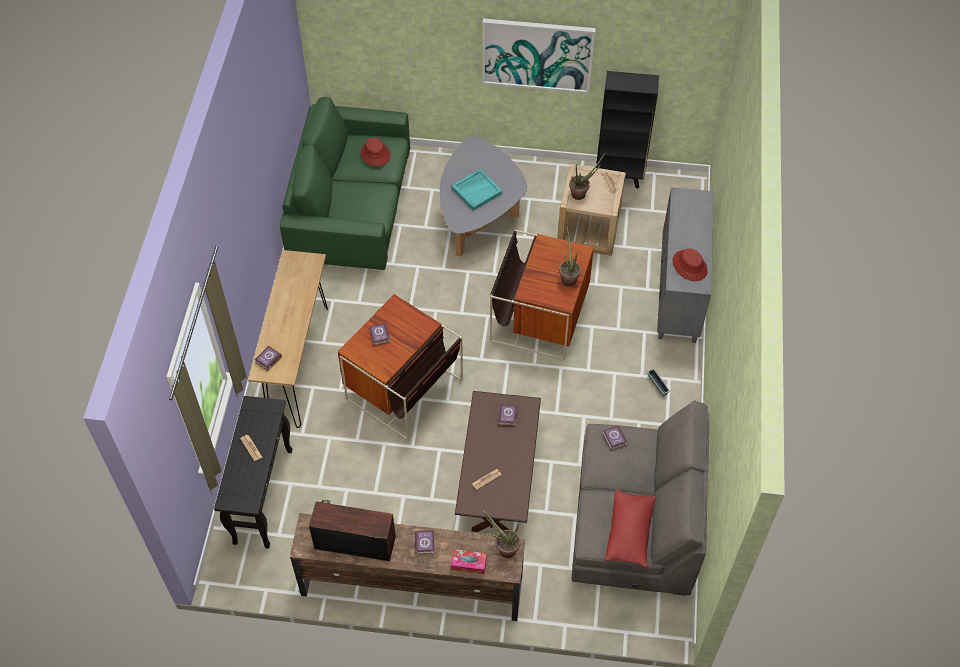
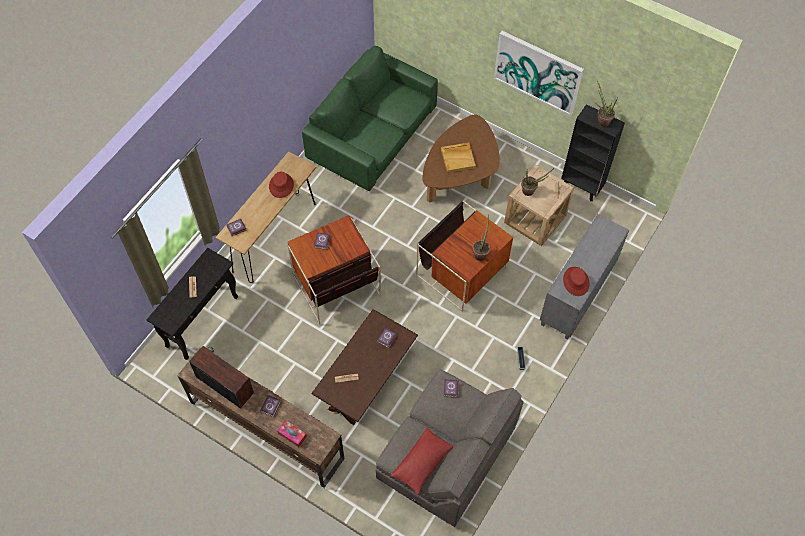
camera: 25 degrees right, 5 degrees up
(375, 154) = (400, 102): red hat -> red hat (281, 185)
(476, 190) = (458, 158): turquoise tray -> beige tray
(478, 213) = (460, 174): grey coffee table -> brown coffee table
(503, 548) = (322, 435): potted plant -> potted plant (601, 120)

